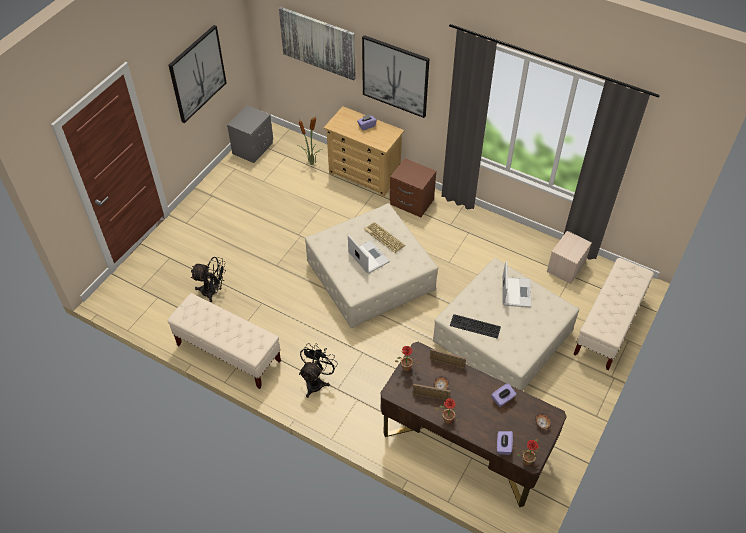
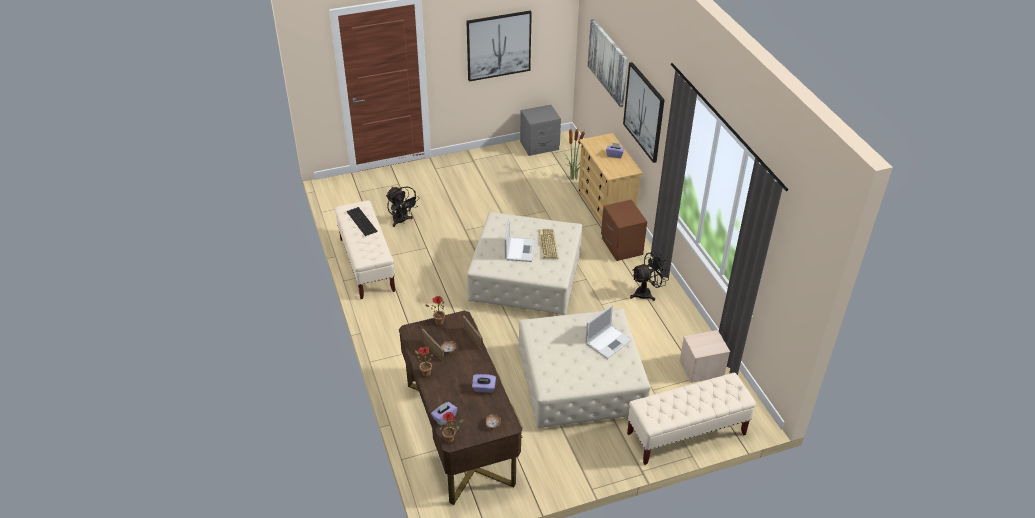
camera: 40 degrees right, 10 degrees down
(316, 381) = (404, 320): black fan -> black fan (646, 293)
(474, 327) = (543, 343): keyboard -> keyboard (360, 221)

